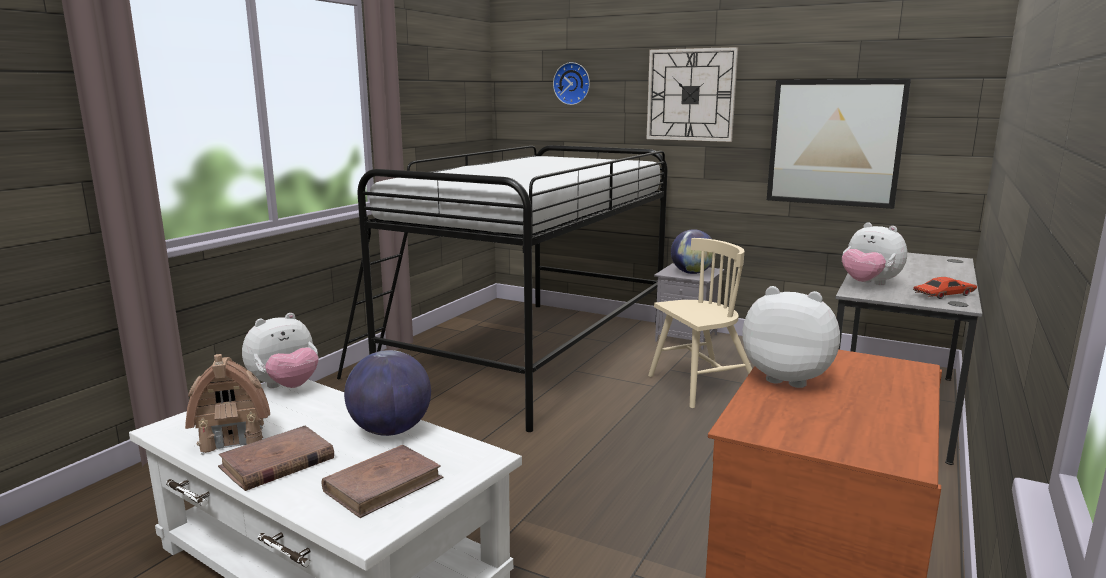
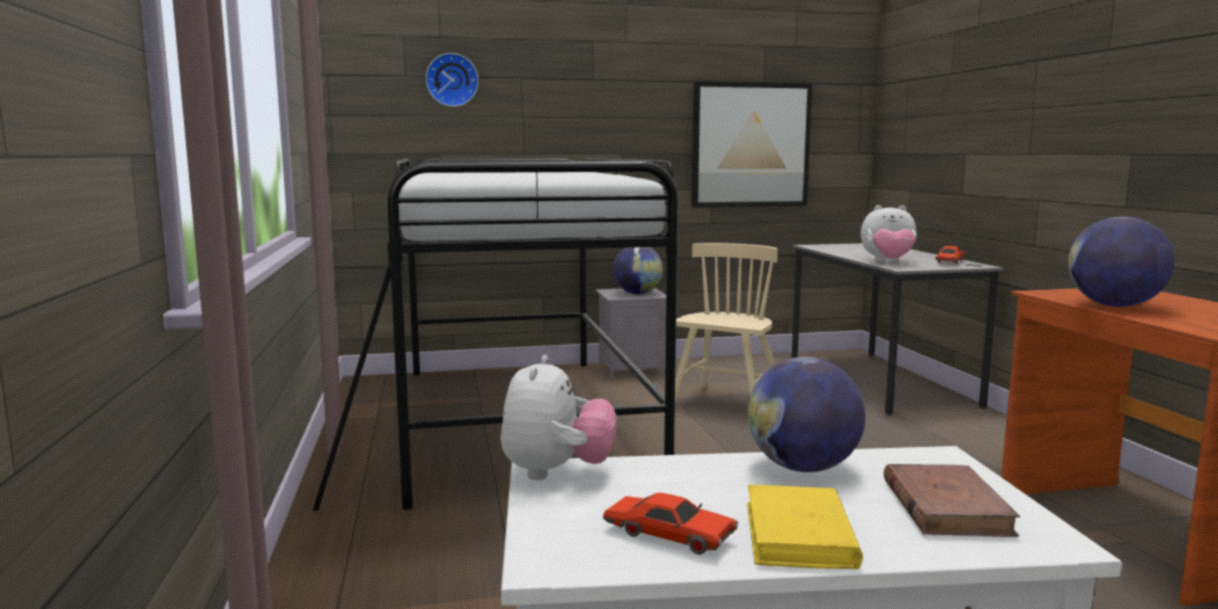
camera: 40 degrees left, 5 degrees down
(233, 437) = (669, 535): toy house -> red toy car
(277, 463) = (799, 534): brown book -> yellow book
(691, 95) = (603, 96): wall clock -> none
(788, 378) = (1114, 306): plush toy -> globe

